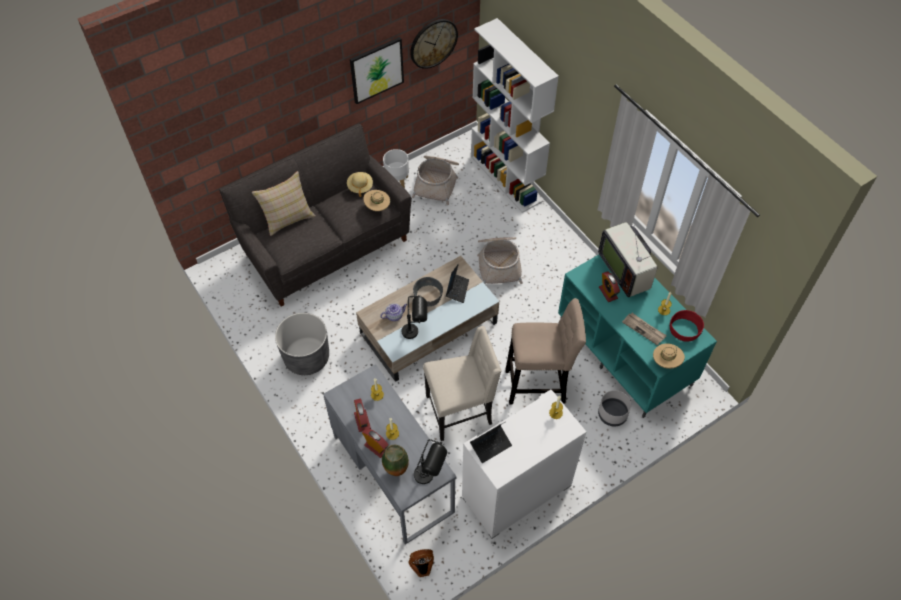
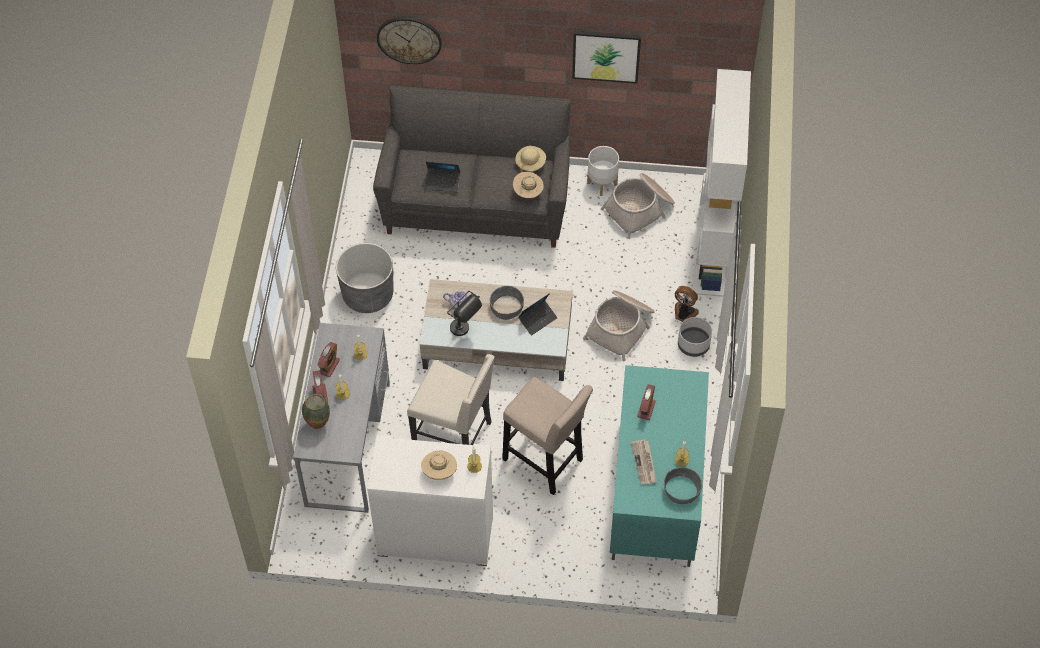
camera: 40 degrees right, 0 degrees up
(287, 217) = (441, 151): beige pillow -> none
(422, 566) = (302, 533): fan -> fan (684, 313)
(430, 476) = (339, 448): black table lamp -> none
(433, 43) = (685, 60): wall clock -> wall clock (409, 39)
(491, 445) = (396, 452): laptop -> laptop (442, 182)
(612, 414) = (586, 536): grey planter -> grey planter (694, 345)
(625, 270) = (685, 401): television -> none
(666, 361) = (634, 504): beige hat -> beige hat (439, 471)
(685, 329) = (682, 490): red bowl -> grey bowl

